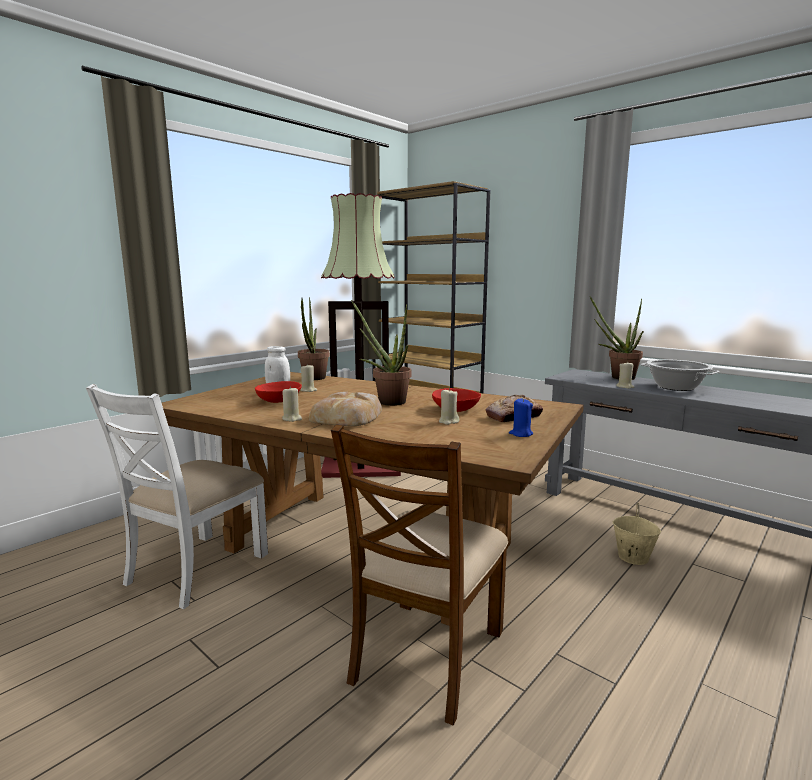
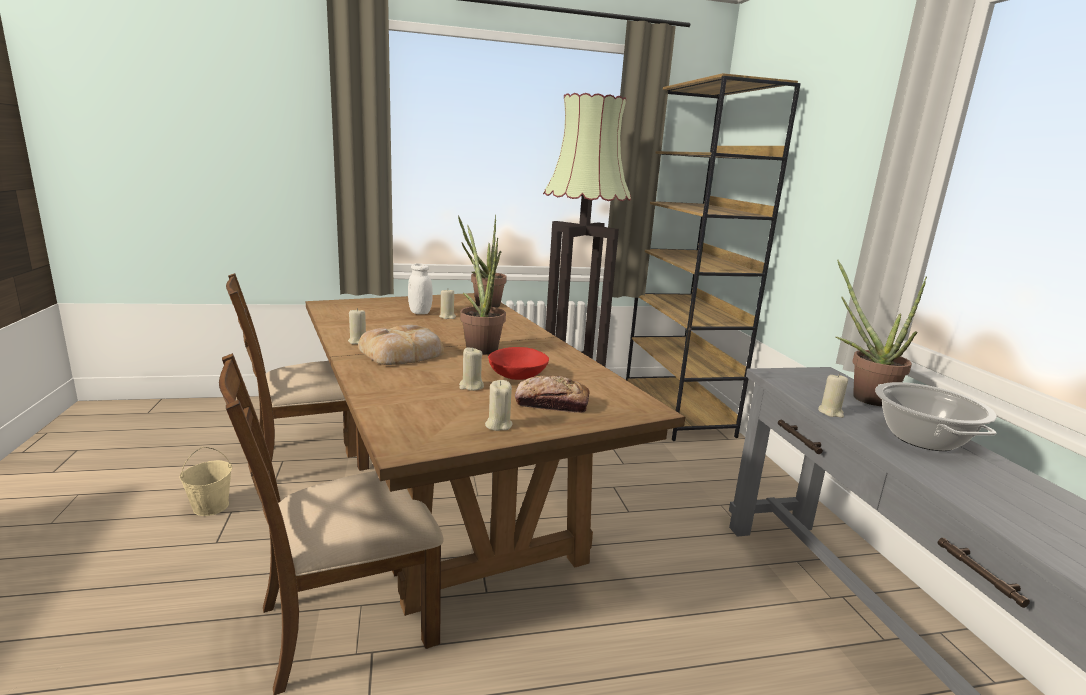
camera: 35 degrees right, 5 degrees up
(196, 568) = (308, 458): white chair -> brown chair
(279, 401) = (397, 321): red bowl -> none
(521, 434) = (498, 425): blue candle -> beige candle
(632, 557) = (716, 658): beige bucket -> beige bucket (211, 506)

